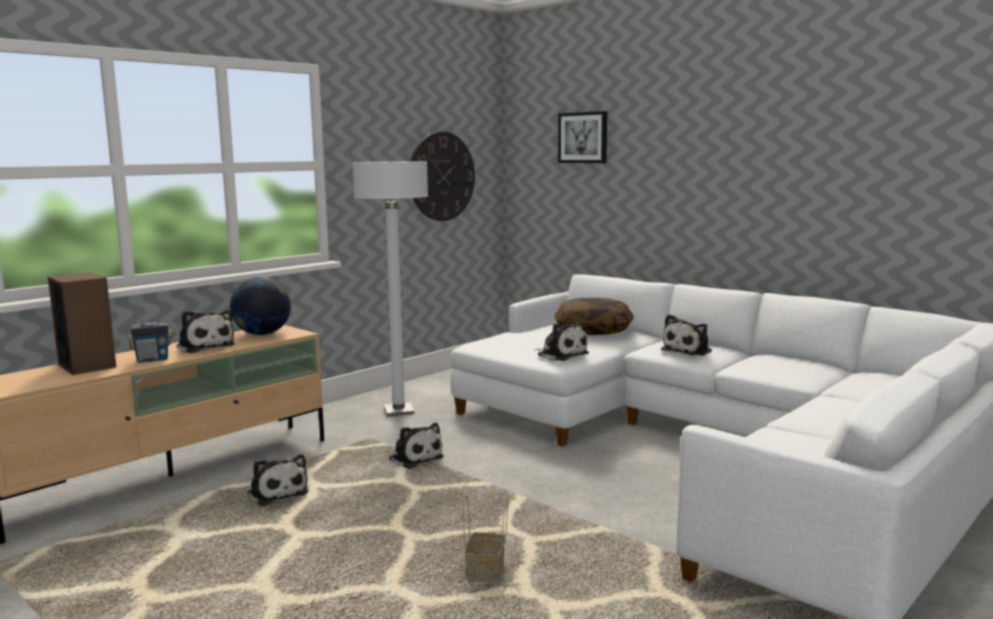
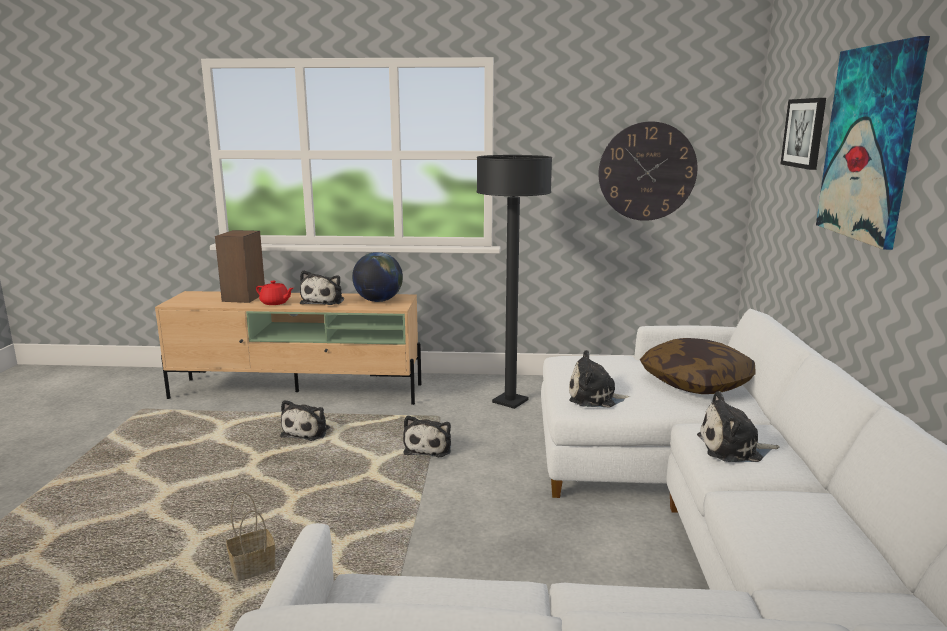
camera: 50 degrees right, 5 degrees up
(152, 360) = (275, 303): radio -> red teapot
(399, 411) = (510, 401): white floor lamp -> black floor lamp
(561, 355) = (596, 398): plush toy -> plush toy turned 90 degrees clockwise
(669, 140) = (869, 144): none -> picture

